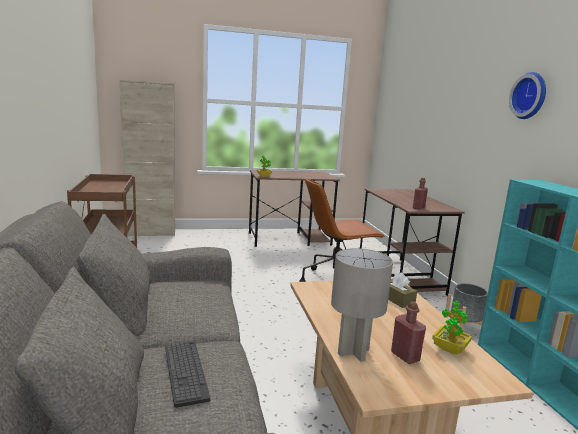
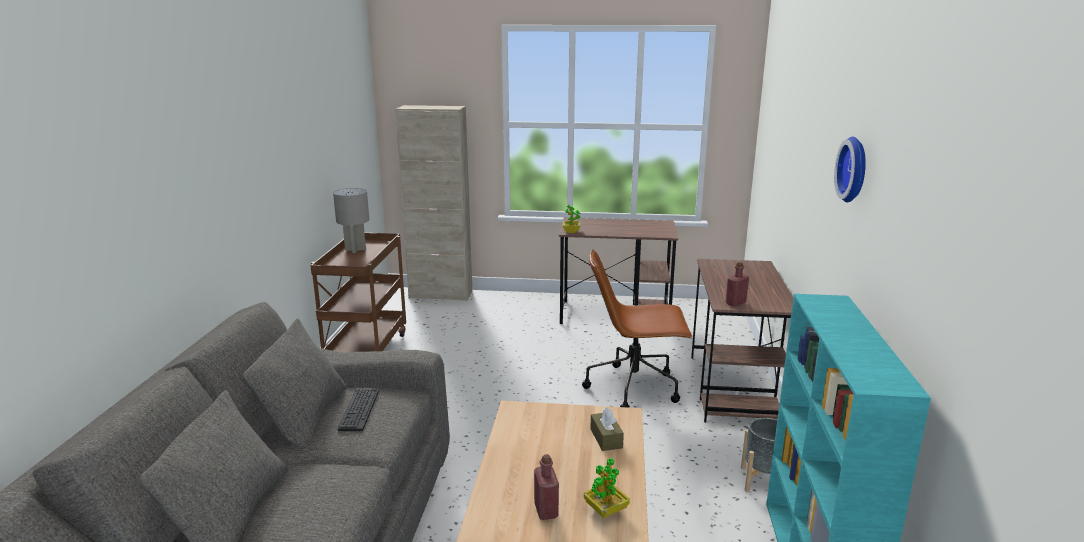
camera: 20 degrees right, 5 degrees up
(185, 372) = (312, 493): keyboard -> keyboard (359, 410)
(353, 352) = (494, 497): grey table lamp -> grey table lamp (355, 250)

